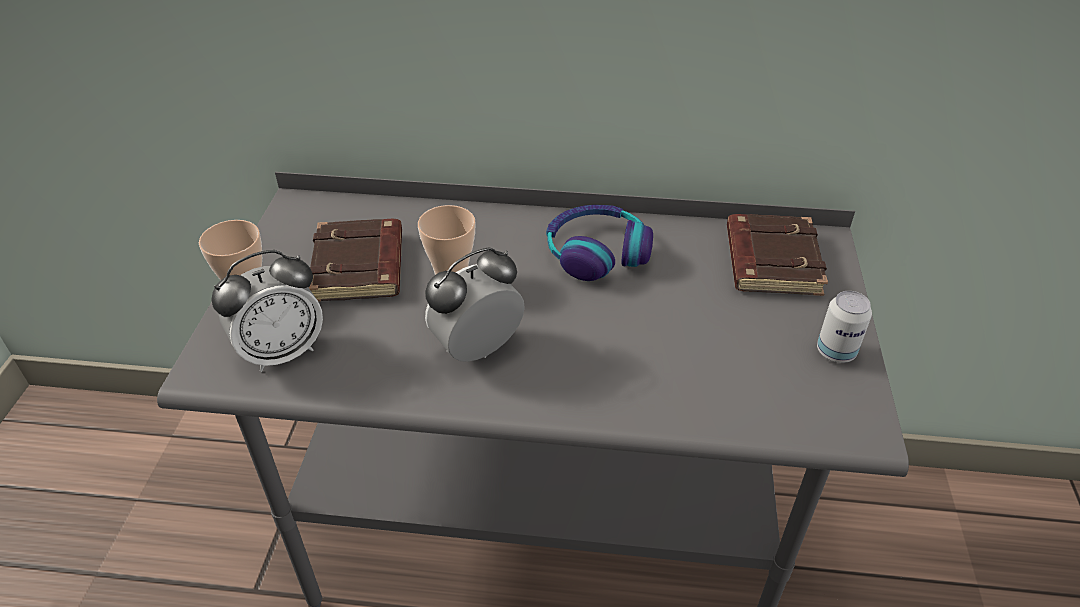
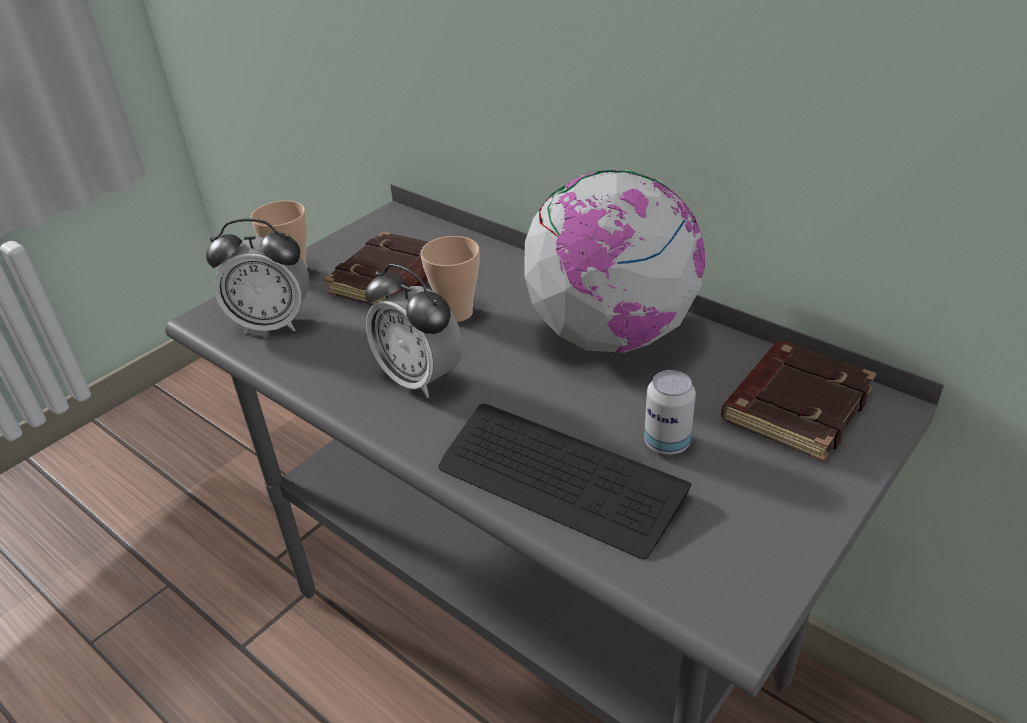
camera: 35 degrees right, 5 degrees down
(477, 349) = (420, 379): alarm clock -> alarm clock turned 135 degrees counterclockwise
(597, 252) = (611, 335): headphones -> globe
(668, 386) = (559, 480): none -> keyboard
(835, 352) = (781, 525): can -> can (666, 443)

